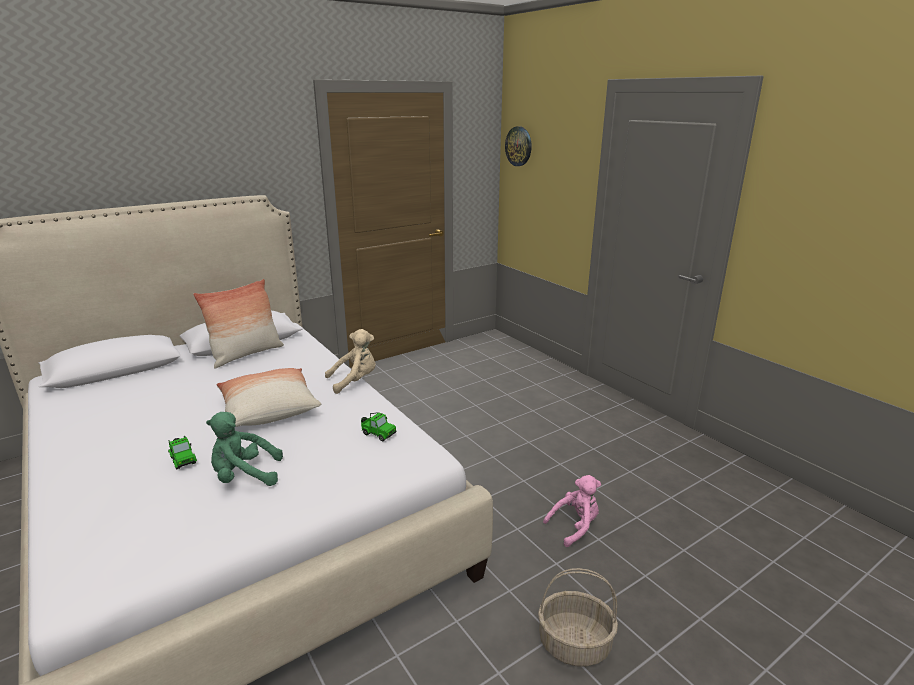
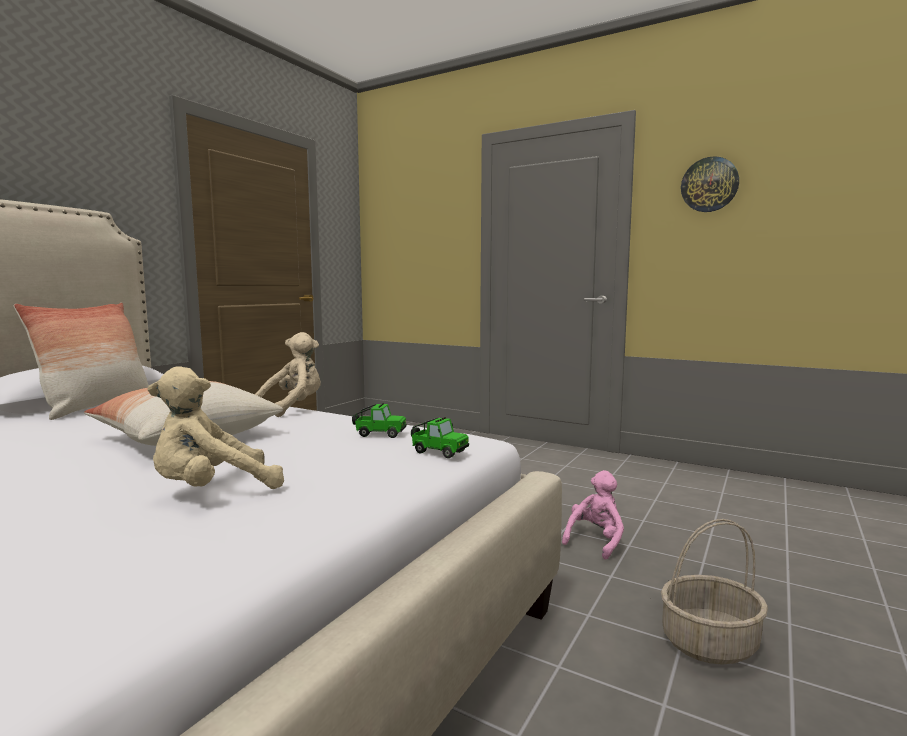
camera: 25 degrees left, 15 degrees down
(183, 459) = (70, 491): toy car -> toy car (437, 452)
(244, 476) = (212, 491): green plush toy -> beige plush toy
(519, 146) = (383, 213): wall clock -> wall clock (709, 185)

